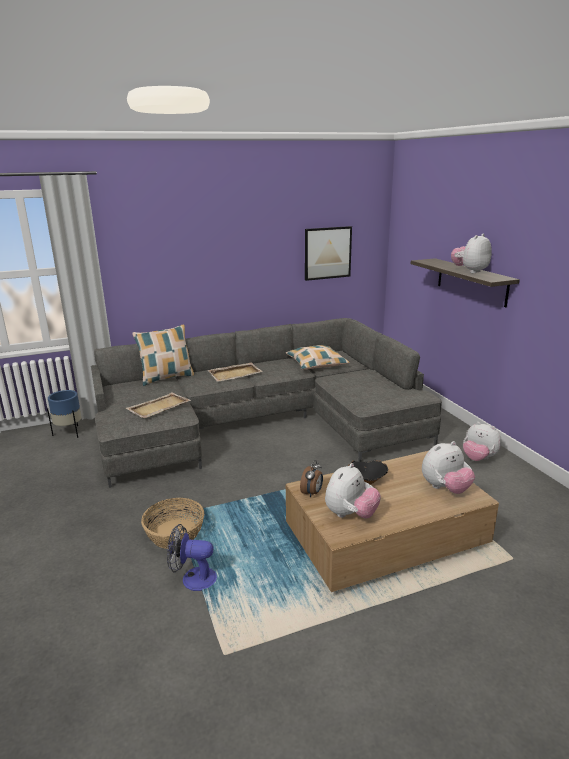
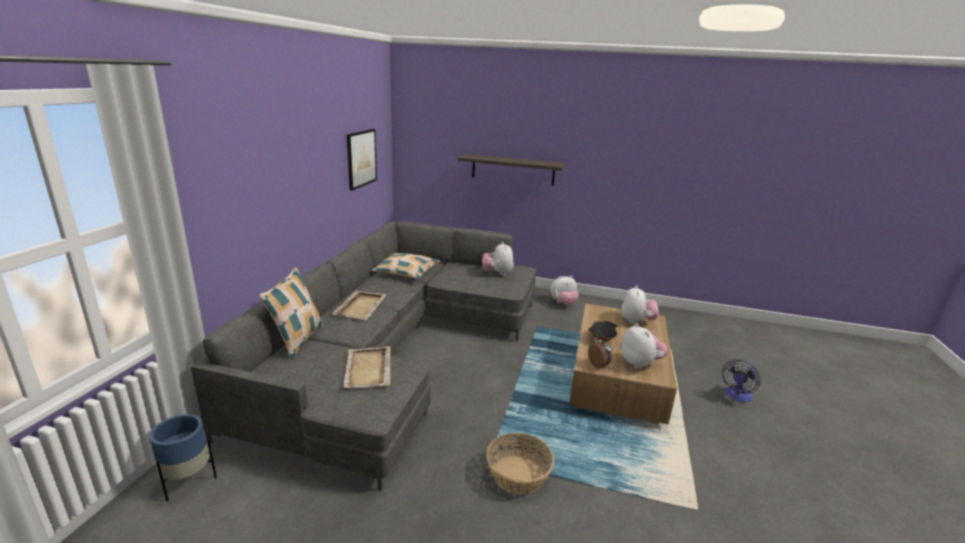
camera: 55 degrees left, 0 degrees up
(193, 578) = (593, 489): fan -> fan (736, 396)
(470, 271) = (524, 161): plush toy -> plush toy (497, 273)

